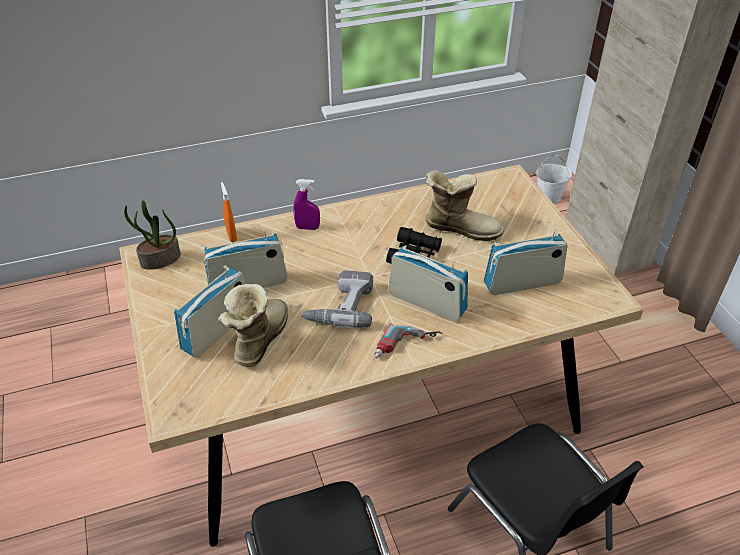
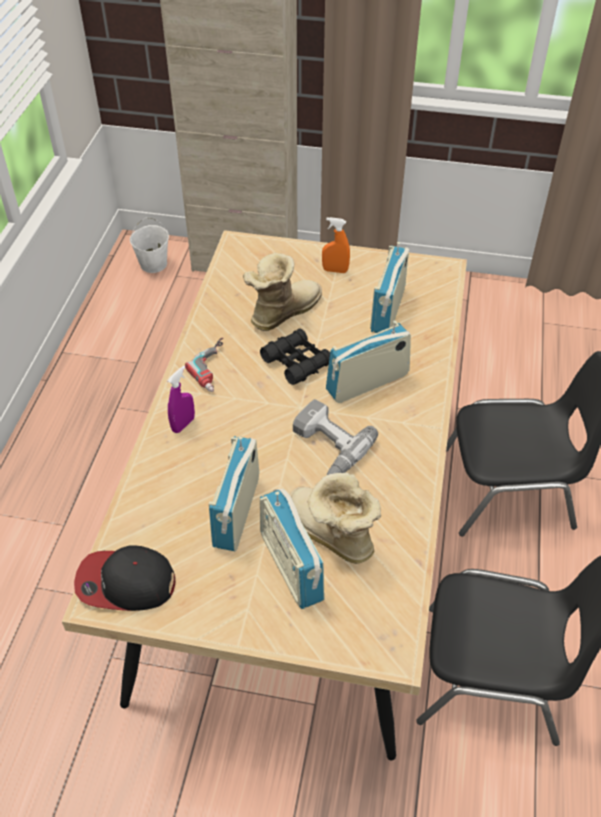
camera: 60 degrees left, 5 degrees up
(160, 260) = (125, 583): potted plant -> cap
(231, 236) = (139, 496): orange spray bottle -> orange spray bottle (335, 270)
(407, 348) = (416, 423): power drill -> power drill (216, 368)

